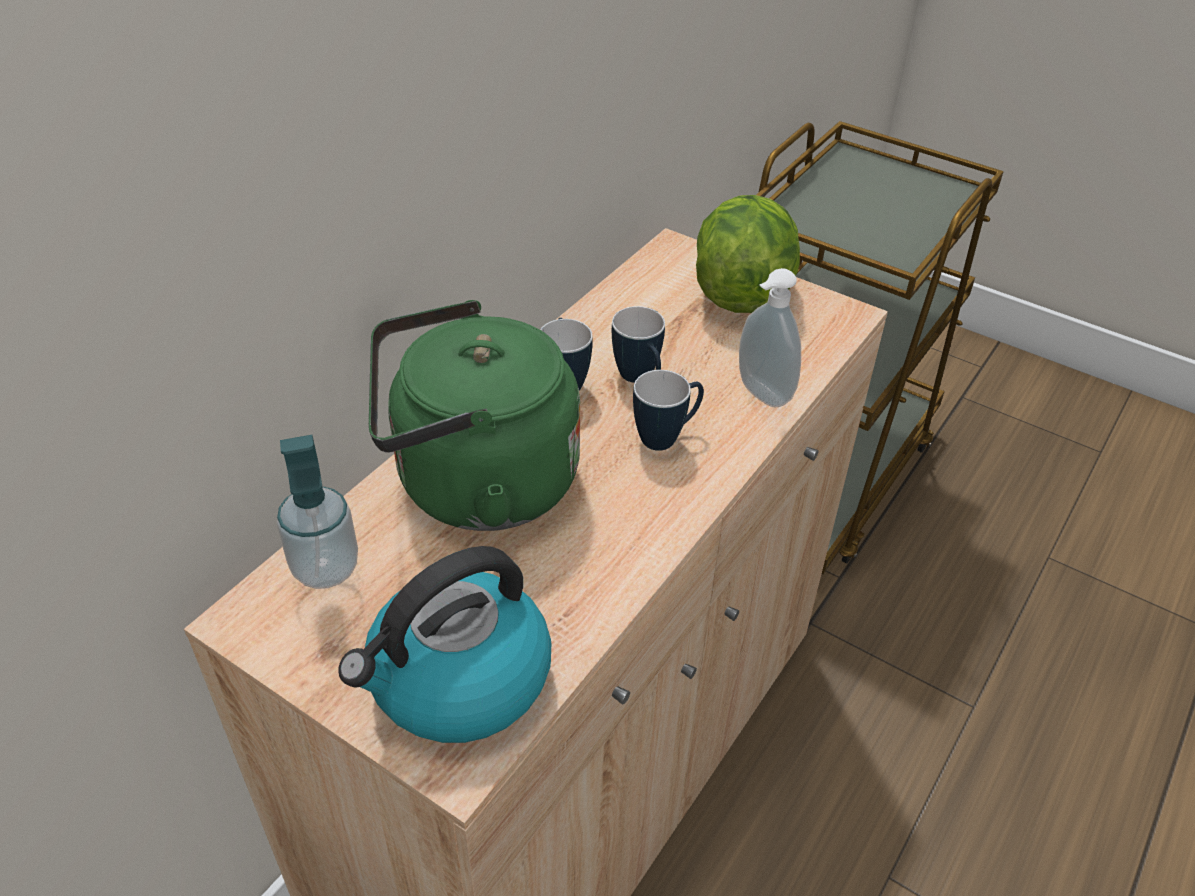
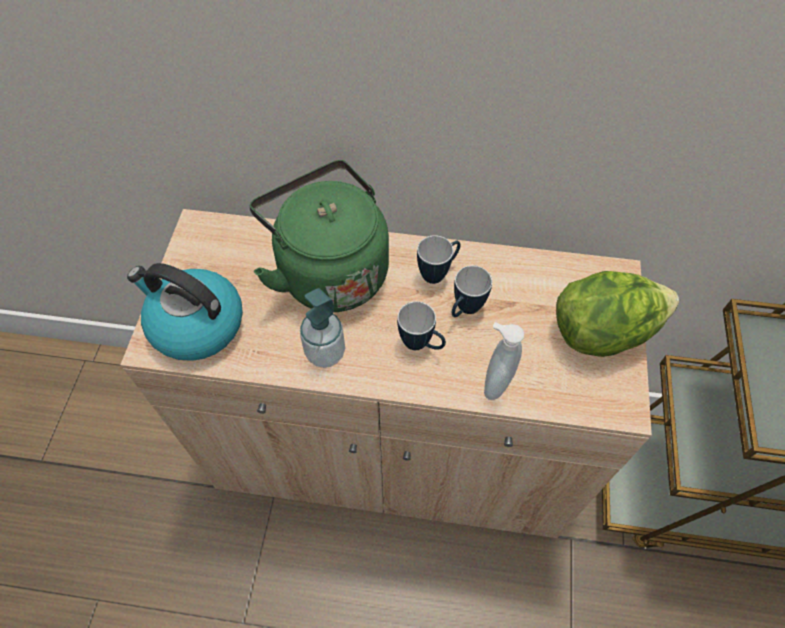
camera: 65 degrees right, 15 degrees up
(325, 568) = (240, 239): soap dispenser -> soap dispenser (325, 353)

